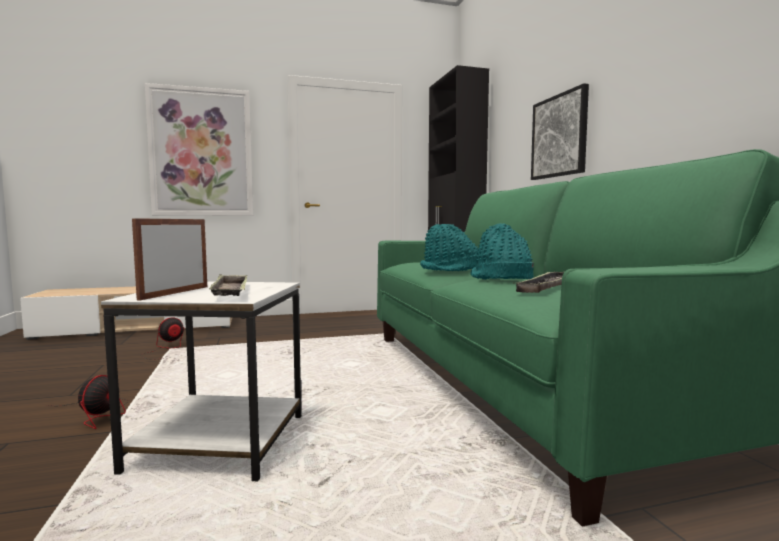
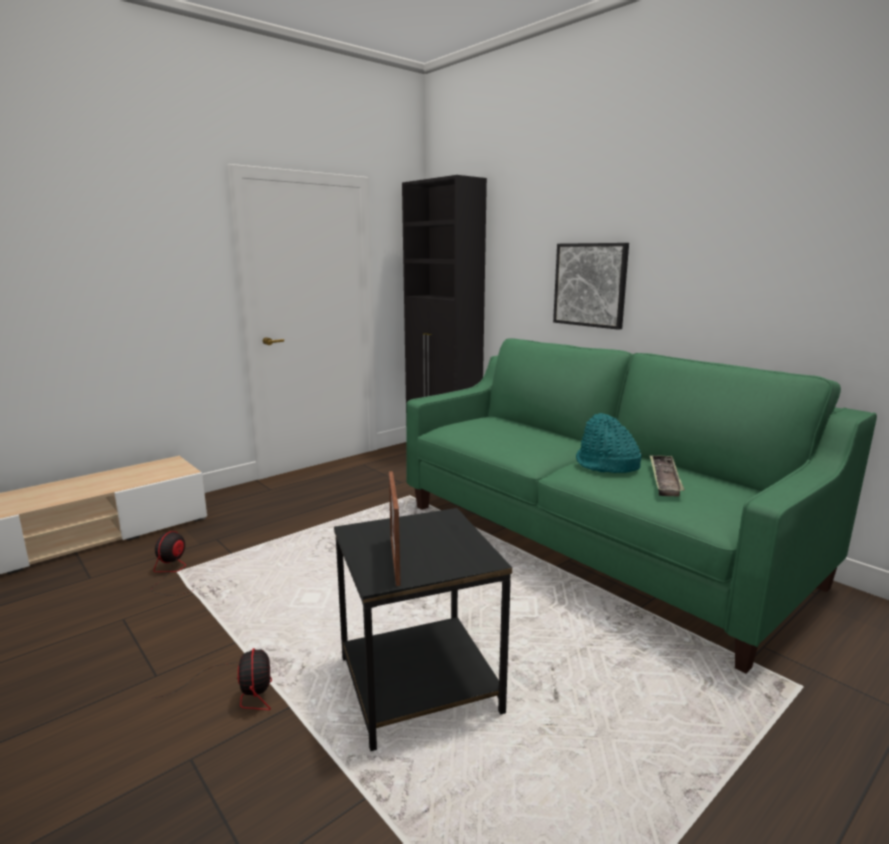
camera: 25 degrees left, 10 degrees up
(201, 152) = (118, 281): picture -> none
(221, 443) = (421, 685): white side table -> black side table
(231, 291) = (442, 545): tray -> none
(450, 269) = (530, 446): turquoise hat -> none

